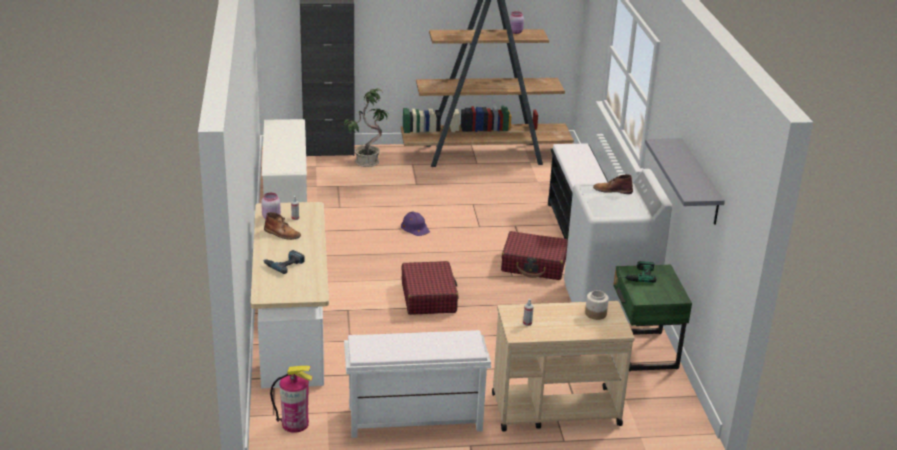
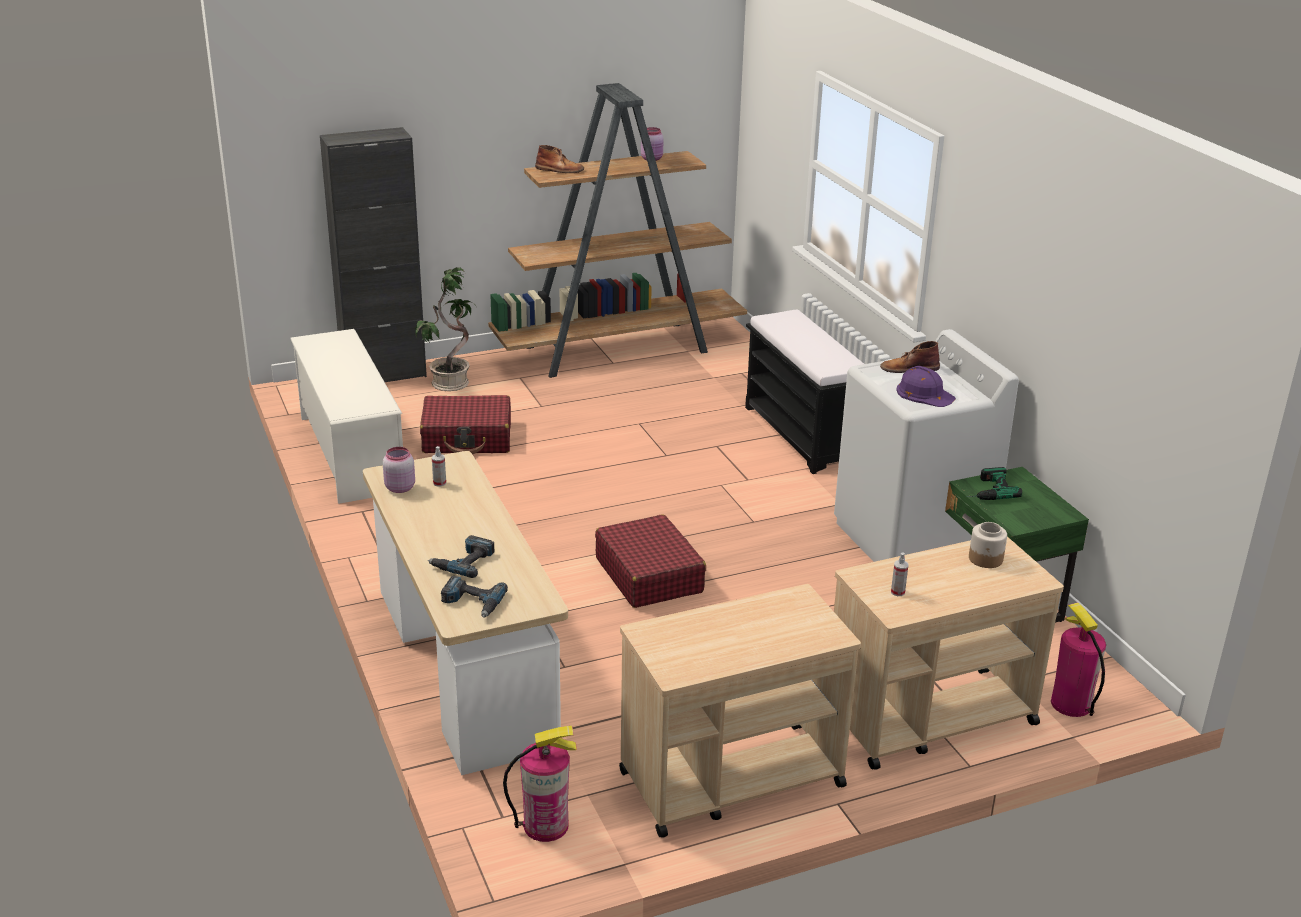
camera: 15 degrees left, 0 degrees up
(276, 287) = (472, 602): none -> power drill
(282, 234) = (432, 512): brown boot -> brown boot (560, 170)
(413, 420) = (730, 779): white bench -> beige cart
(415, 227) = (573, 471): purple hard hat -> purple hard hat (924, 393)
(534, 265) = (775, 500): red suitcase -> red suitcase (467, 438)
(651, 418) = (1070, 704): none -> fire extinguisher
(700, 182) = (1084, 334): grey shelf -> none

